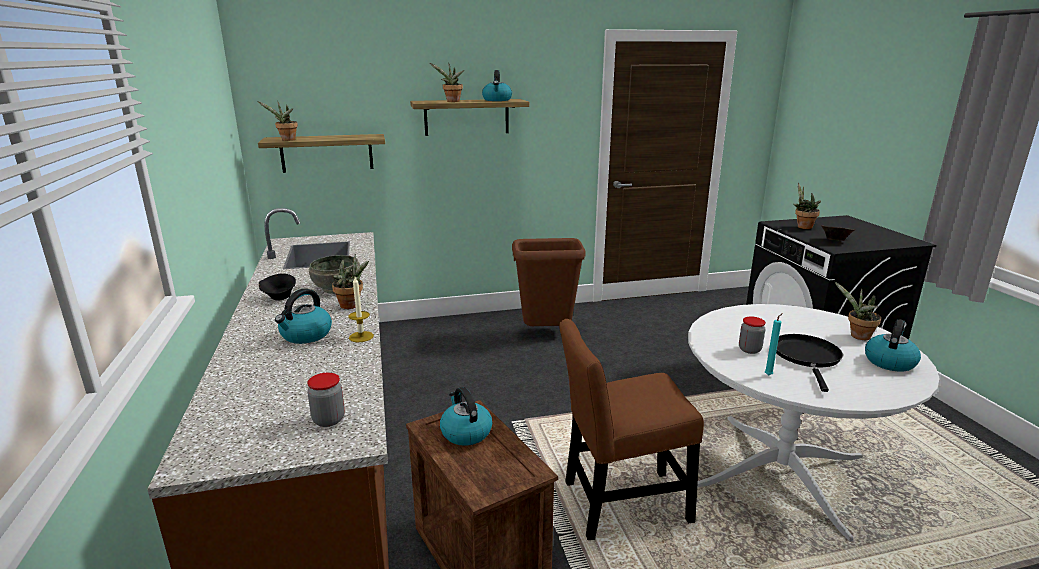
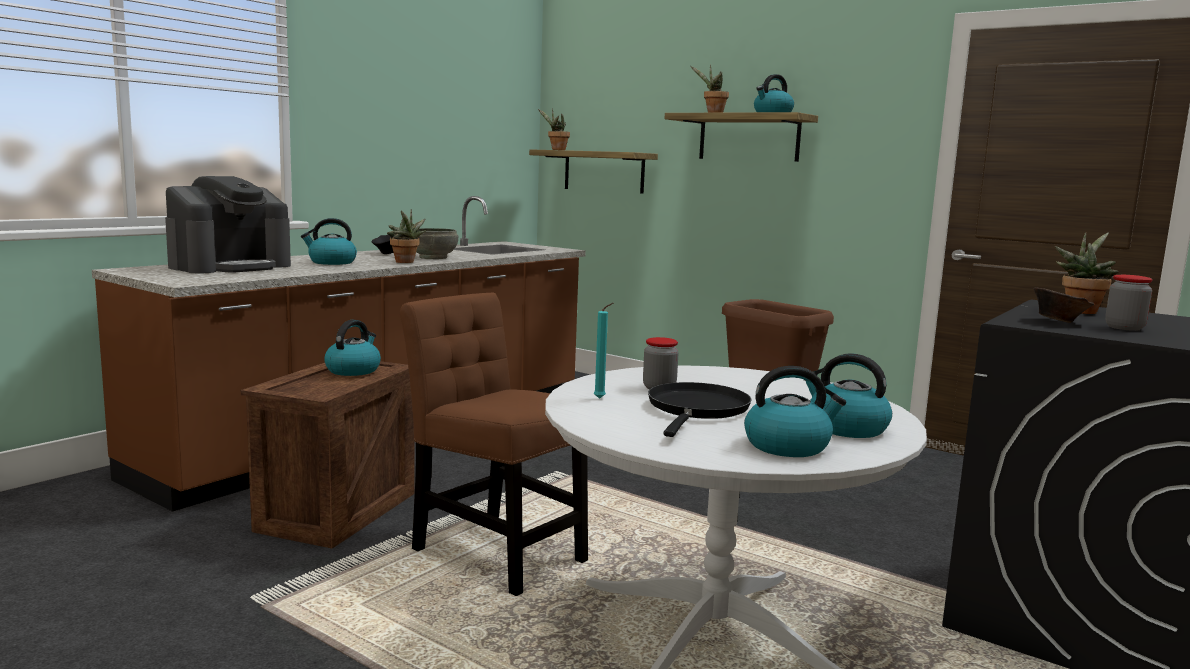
camera: 50 degrees right, 10 degrees down
(260, 391) = (230, 266): none -> coffee machine
(328, 420) = (207, 277): jar -> jar (1124, 328)
(361, 337) = (350, 268): candle -> none
(807, 357) = (697, 409): black frying pan -> black frying pan turned 45 degrees counterclockwise
(857, 336) = (846, 428): potted plant -> kettle

